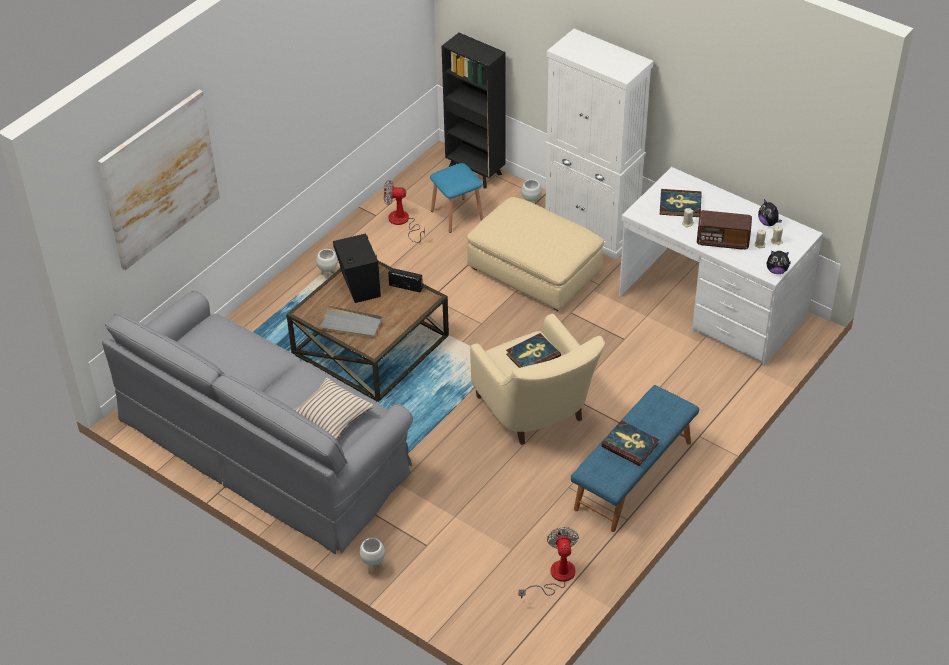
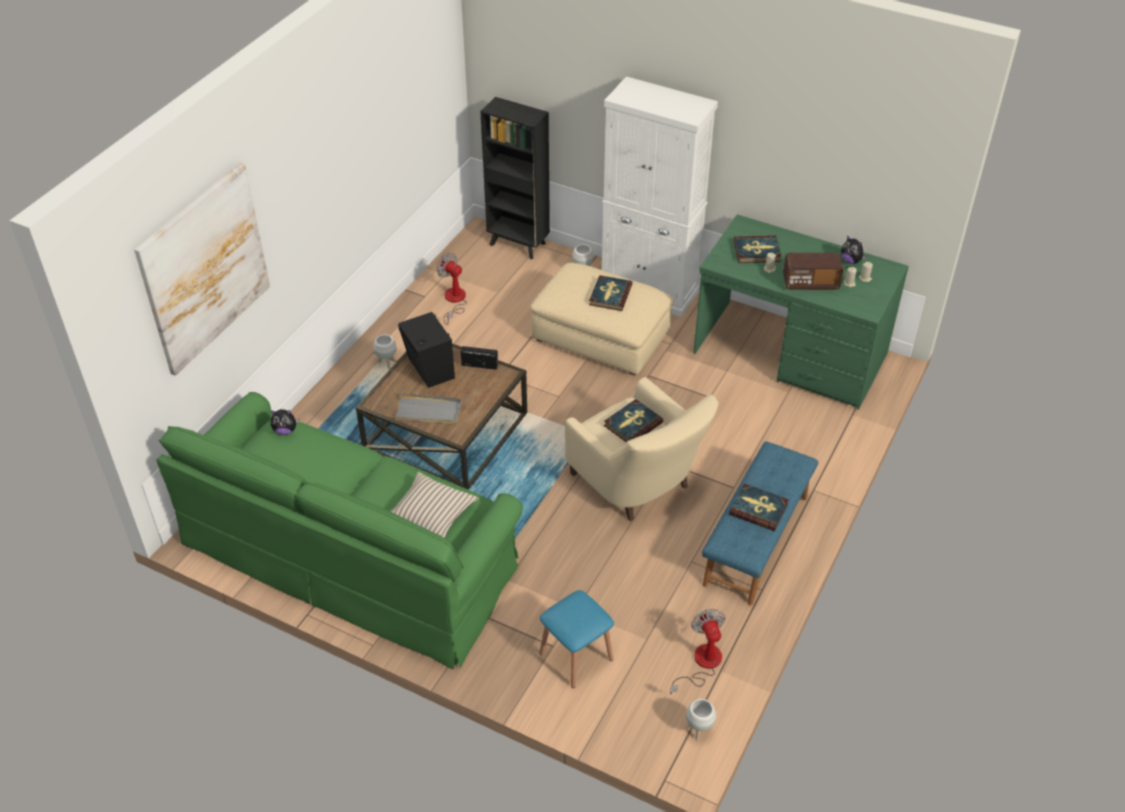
camera: 10 degrees left, 0 degrees up
(266, 446) = (353, 555): grey sofa -> green sofa
(373, 567) = (498, 678): white planter -> white planter (698, 730)
(402, 222) = (454, 301): fan -> fan turned 45 degrees clockwise
(457, 215) = (508, 288): blue stool -> blue stool (576, 656)
(542, 232) = (610, 295): none -> book
(712, 306) = (790, 354): white desk -> green desk
(776, 271) = (874, 308): plush toy -> plush toy (285, 430)

